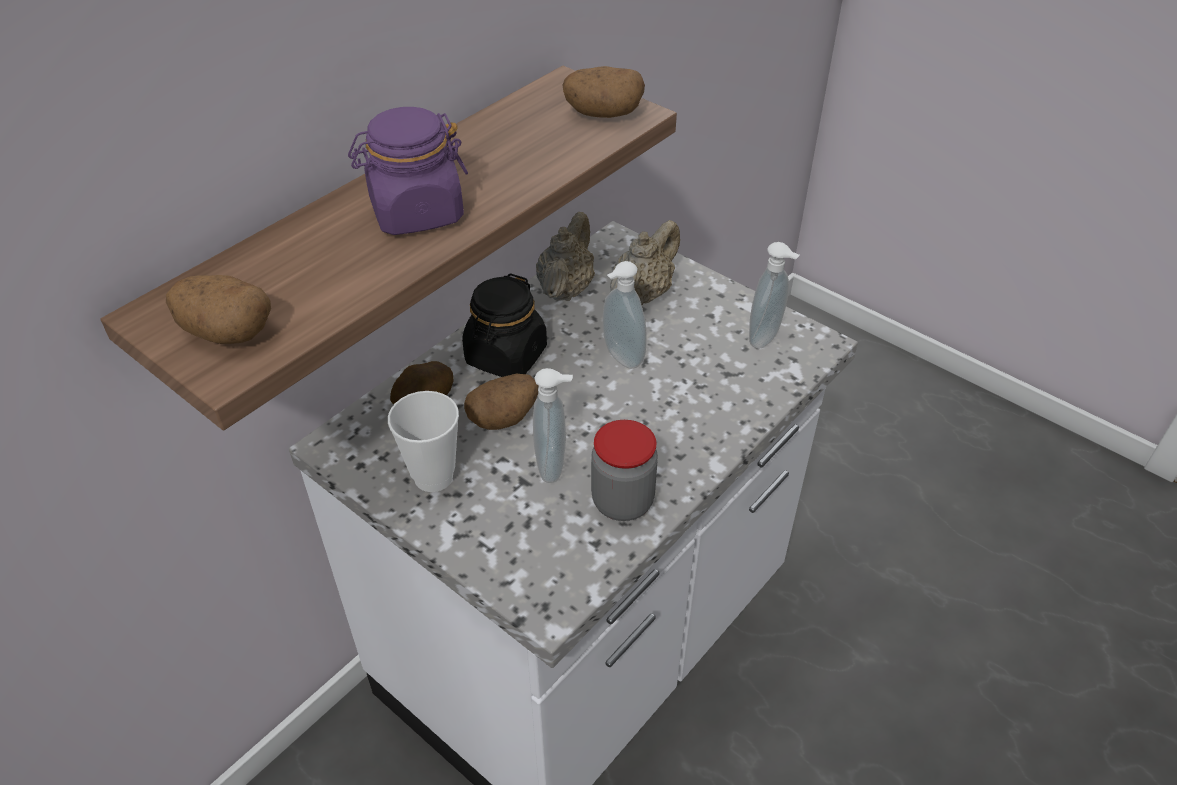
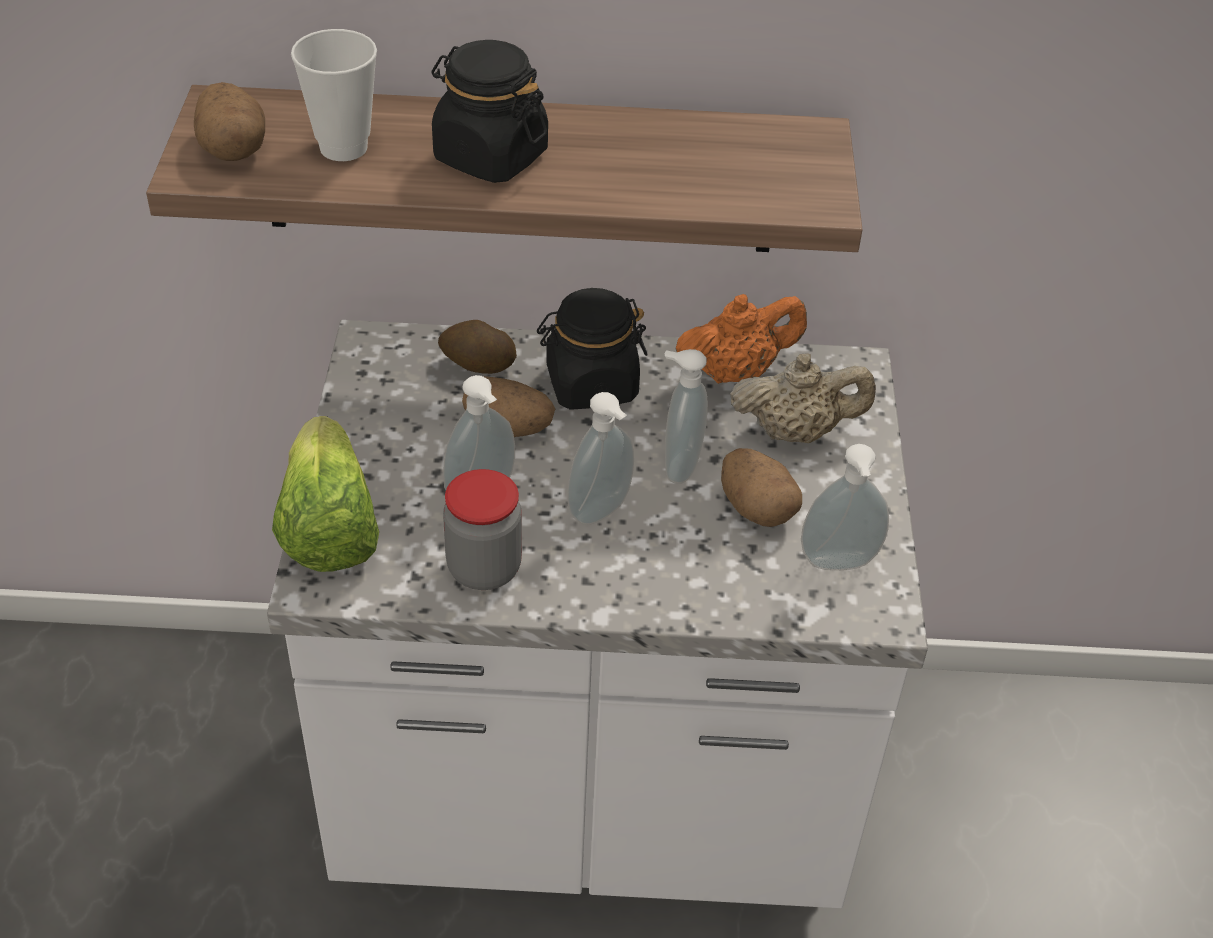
camera: 50 degrees right, 0 degrees up
(416, 212) = (490, 156): purple jar -> black jar
(433, 477) = (392, 425): cup -> cup (343, 147)
(501, 568) = (328, 528): none -> lettuce
(566, 288) = (736, 372): beige teapot -> orange teapot
(603, 114) = (790, 184): potato -> potato (756, 508)
(627, 415) = (602, 512): none -> soap dispenser

